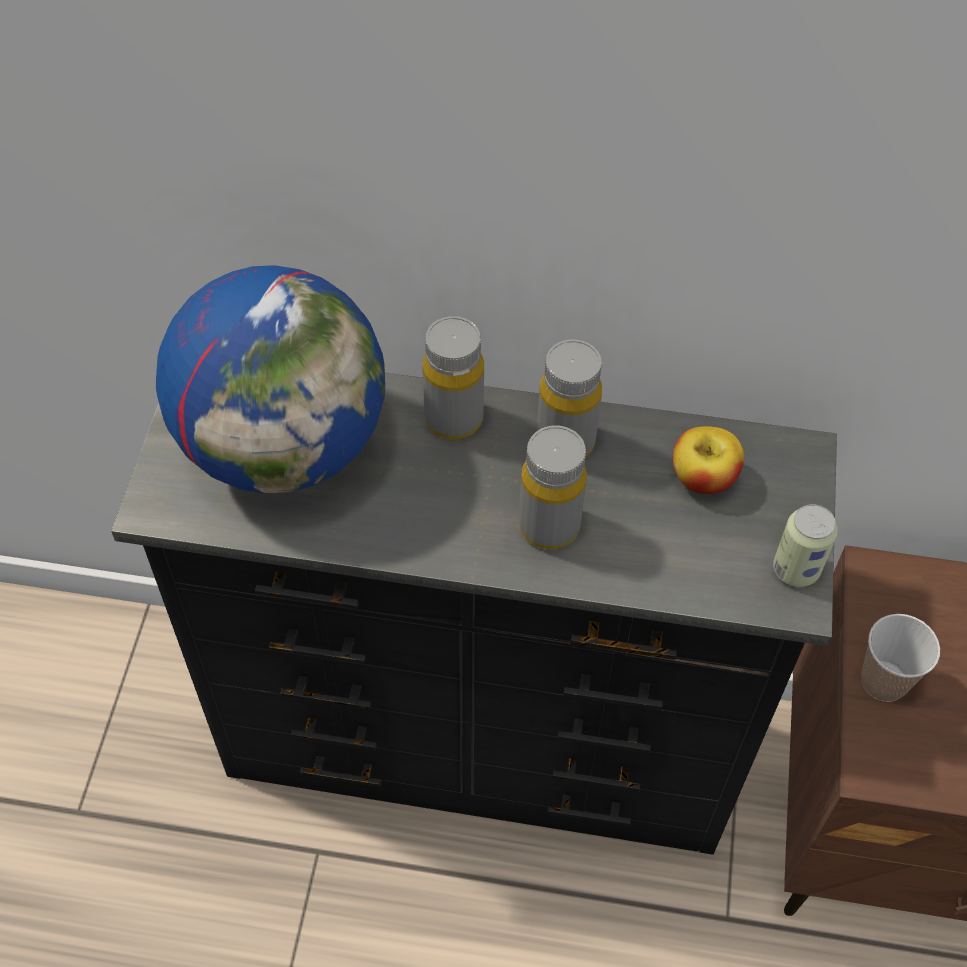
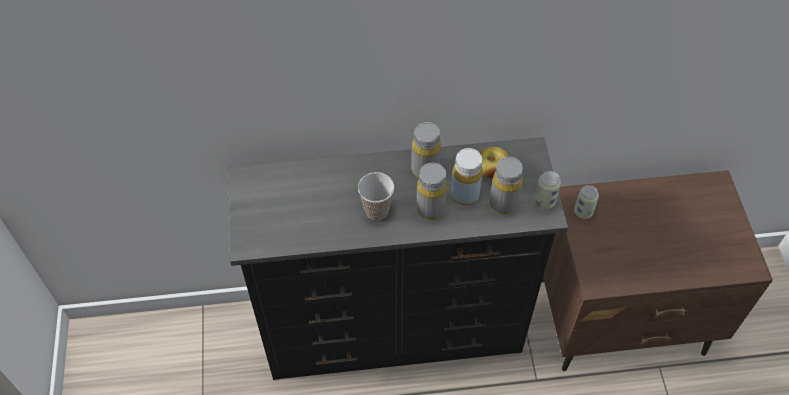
camera: 15 degrees left, 0 degrees up
(285, 445) = (297, 202): globe -> none
(454, 418) = (370, 170): grey bottle -> grey bottle (503, 203)
(630, 513) = (465, 195): none -> yellow bottle
(883, 681) = (588, 244): cup -> cup (376, 210)
(892, 611) = (583, 212): none -> can

